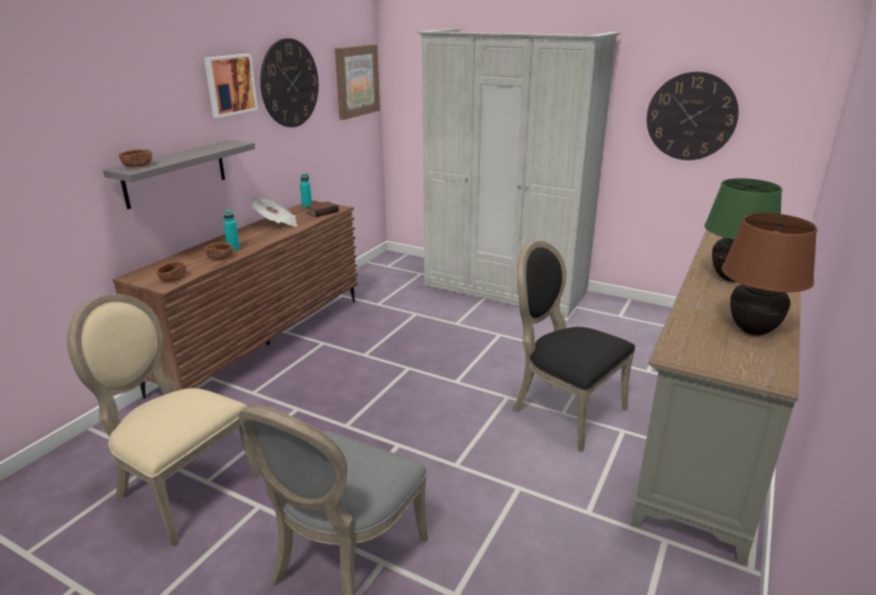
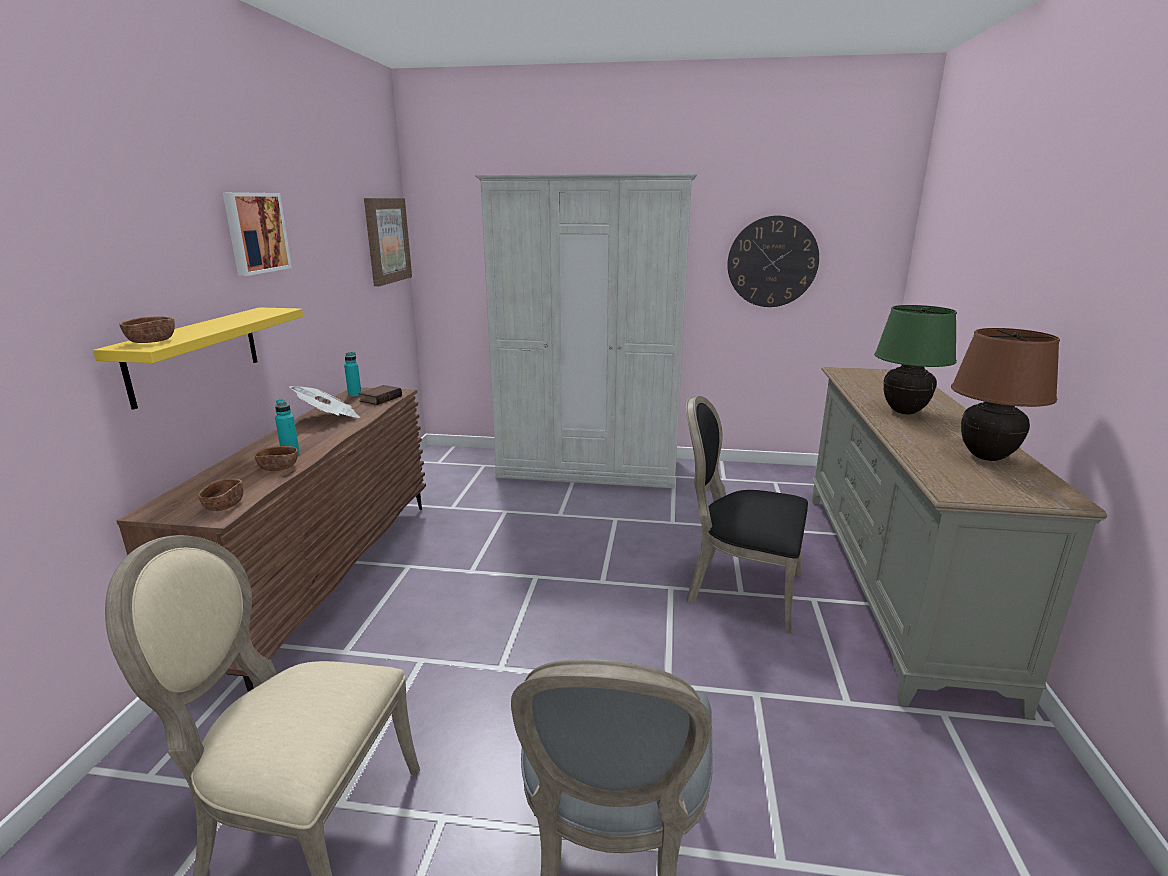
camera: 20 degrees left, 5 degrees down
(175, 173) = (195, 354): grey shelf -> yellow shelf
(289, 83) = (321, 237): wall clock -> none

